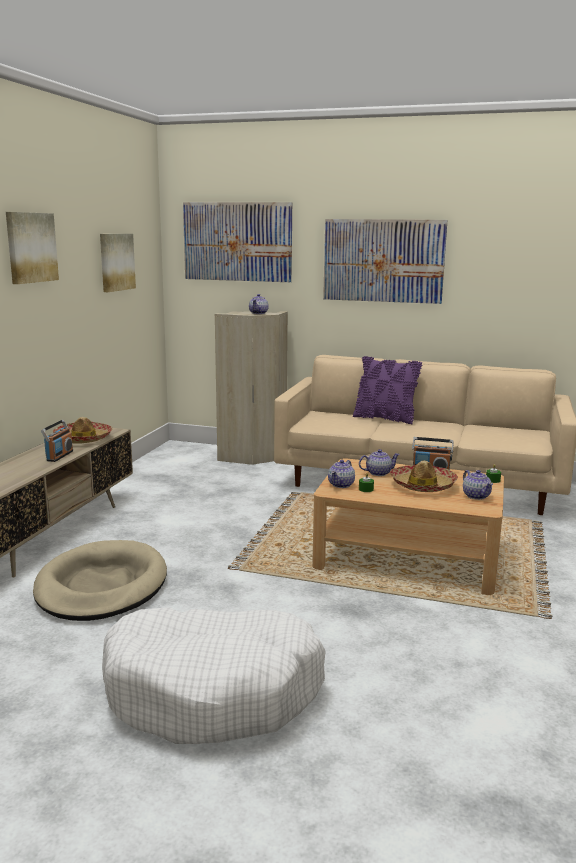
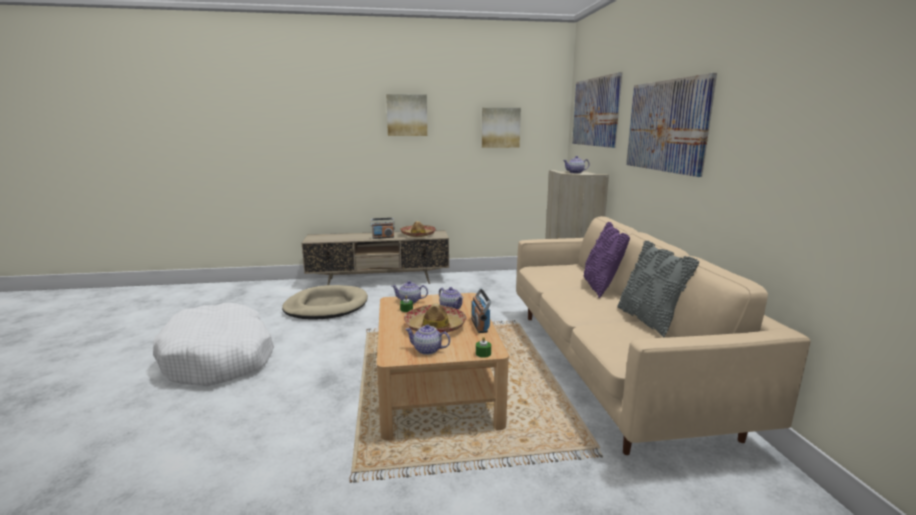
camera: 65 degrees right, 0 degrees up
(469, 425) = (649, 320): none -> grey pillow
(476, 496) = (427, 350): teapot -> teapot turned 60 degrees clockwise

